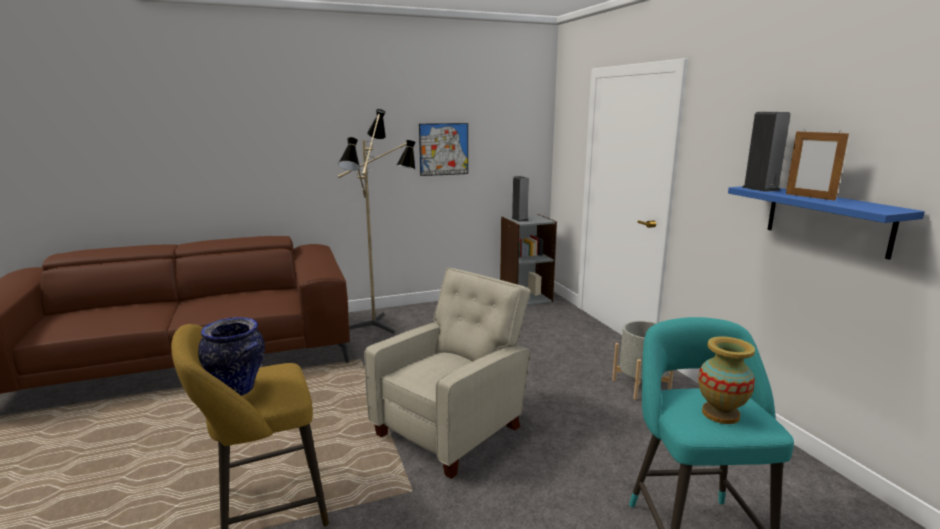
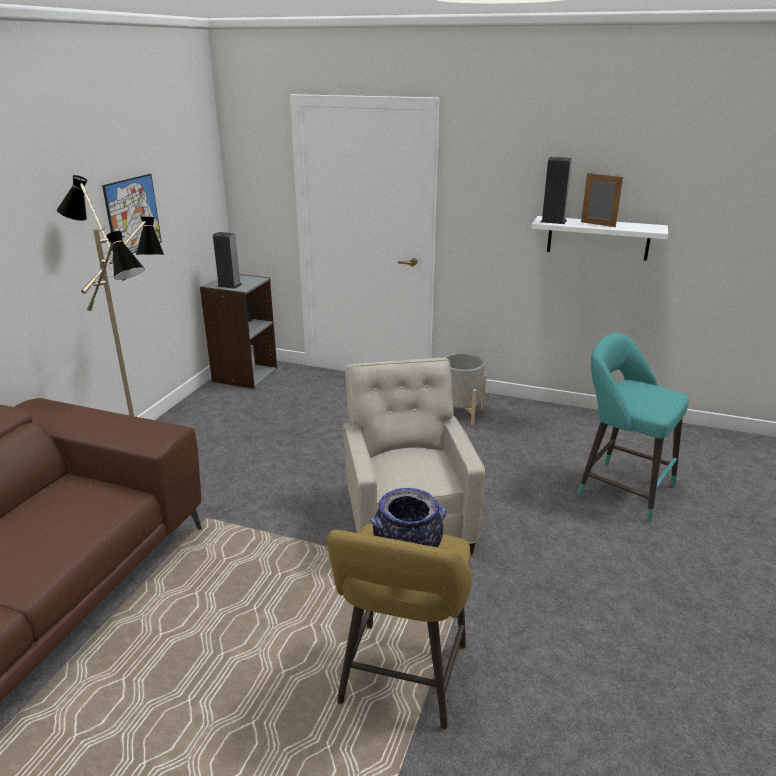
camera: 50 degrees left, 10 degrees up
(720, 414) = (653, 397): vase -> none
(809, 197) = (597, 224): picture frame -> picture frame turned 150 degrees counterclockwise
(827, 219) = (598, 238): blue shelf -> white shelf

